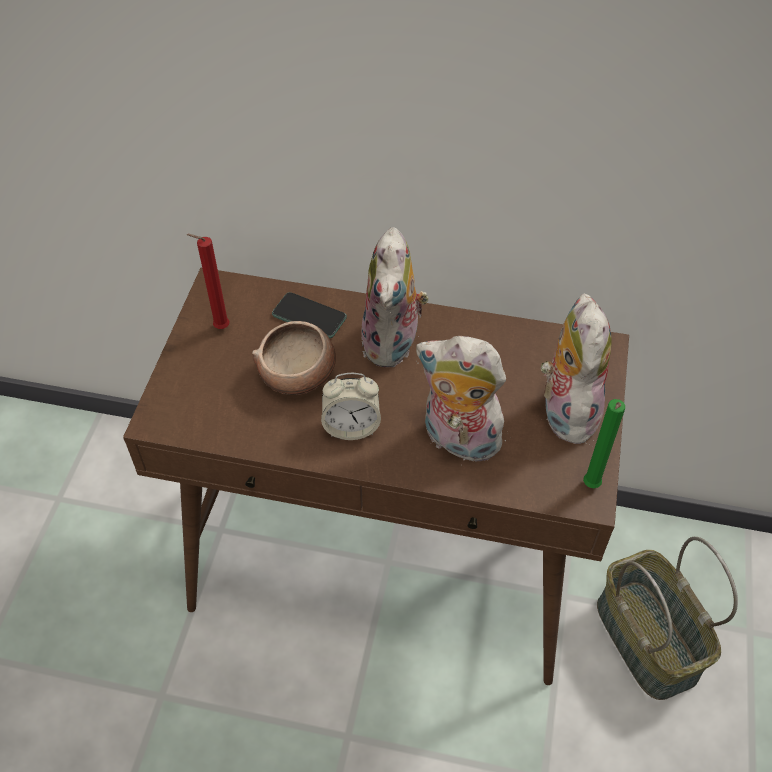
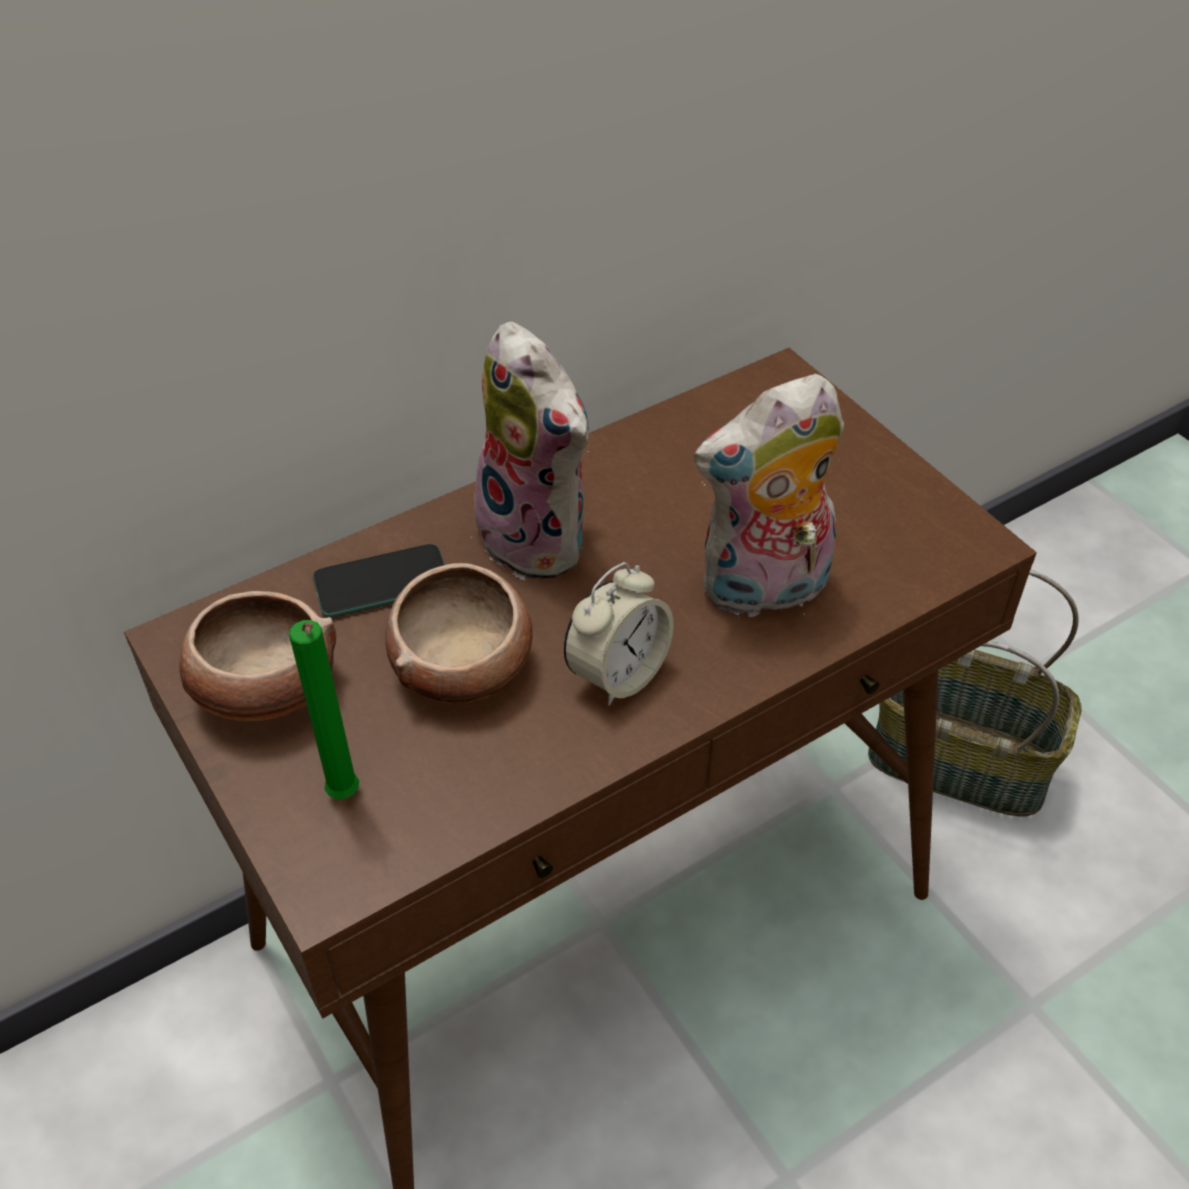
camera: 45 degrees left, 5 degrees down
(219, 328) = (263, 689): red candle -> bowl
(565, 409) = (831, 469): plush toy -> none
(590, 487) = (962, 530): green candle -> green candle (345, 798)

